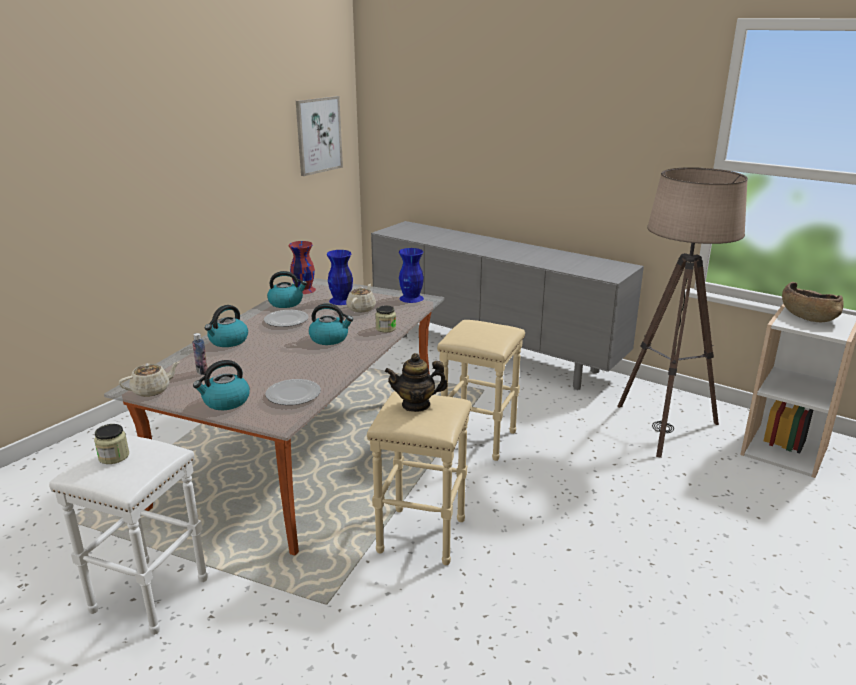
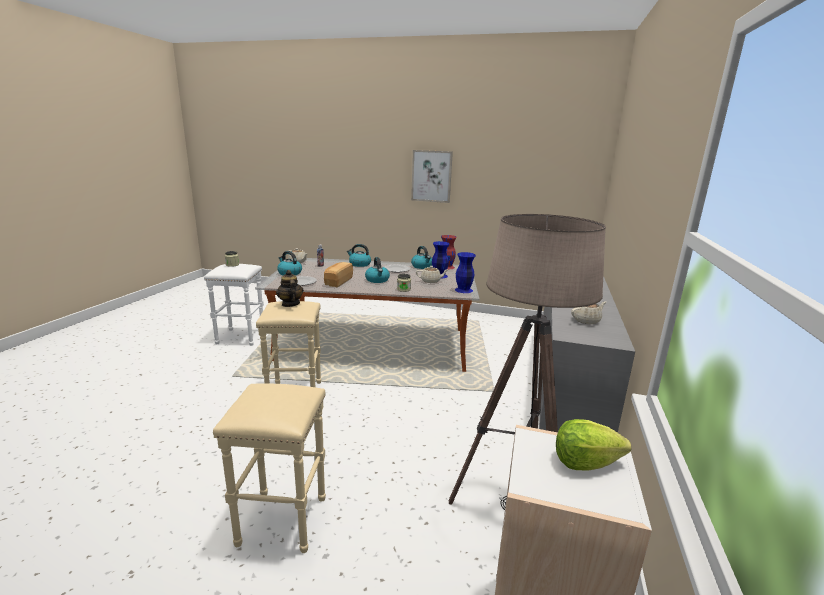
camera: 70 degrees right, 5 degrees down
(315, 366) = (338, 282): none -> bread
(318, 135) = (559, 184): picture -> picture (431, 176)
(479, 440) = (416, 399): beige stool -> beige stool (280, 521)
(576, 263) = (586, 320): none -> beige teapot
(807, 316) = (585, 462): brown bowl -> lettuce

